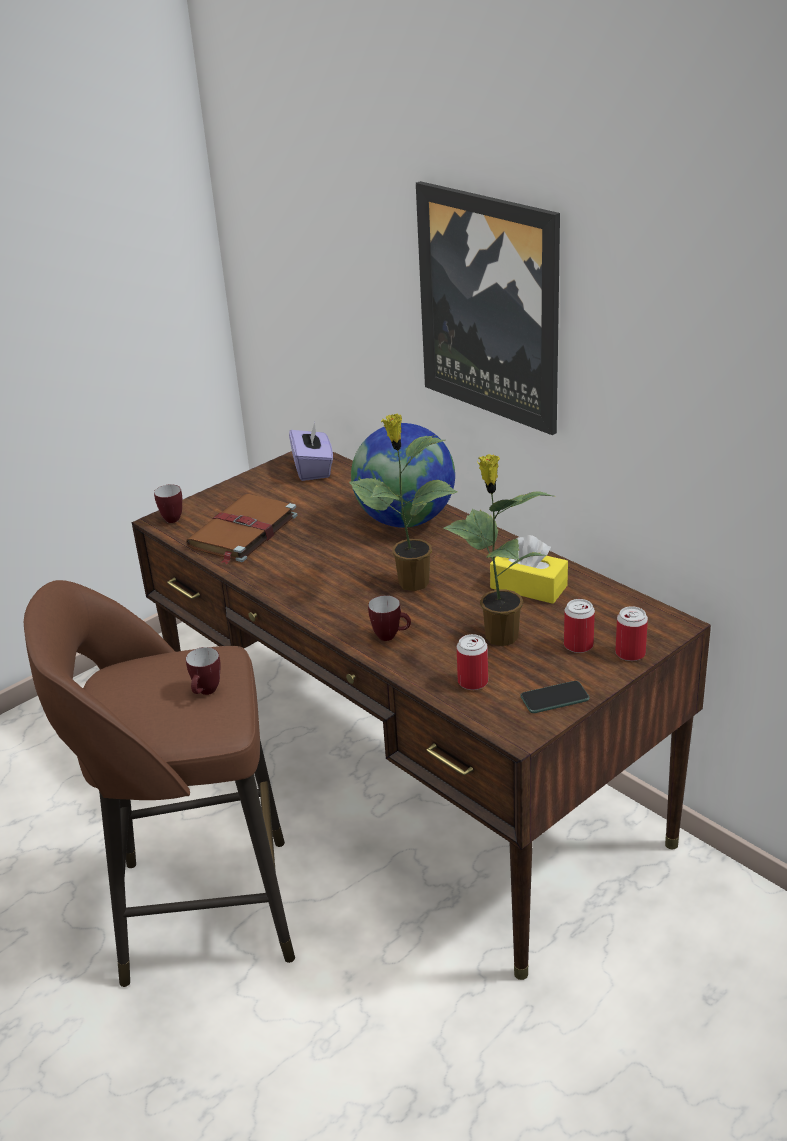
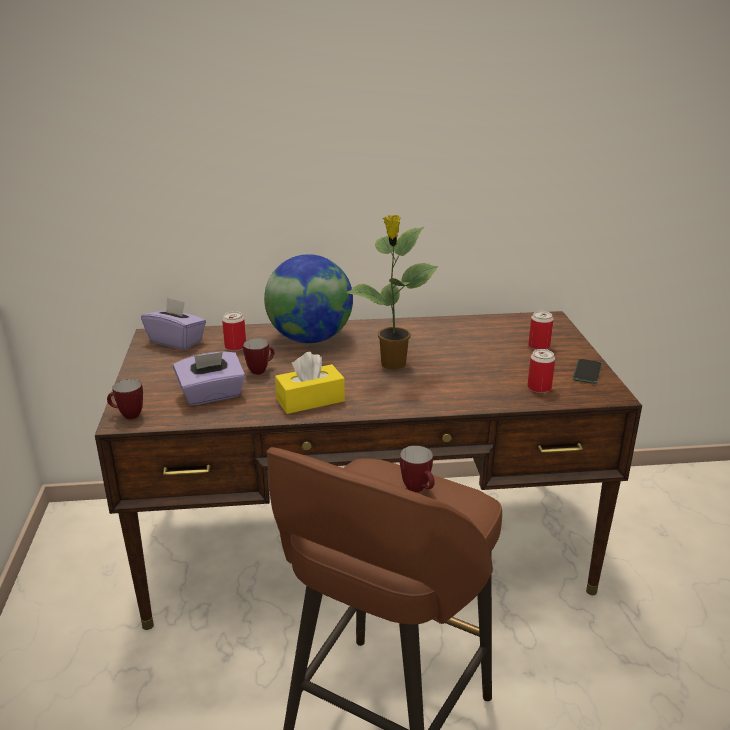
camera: 55 degrees left, 5 degrees down
(242, 532) = (212, 395): brown book -> purple tissue box
(391, 636) = (448, 393): mug -> mug (260, 370)
(490, 306) = (355, 137): picture -> none
(499, 636) = (497, 362): potted plant -> none
(528, 587) = (454, 335): yellow tissue box -> yellow tissue box (310, 400)
(630, 653) = (565, 337): can -> can (235, 347)

